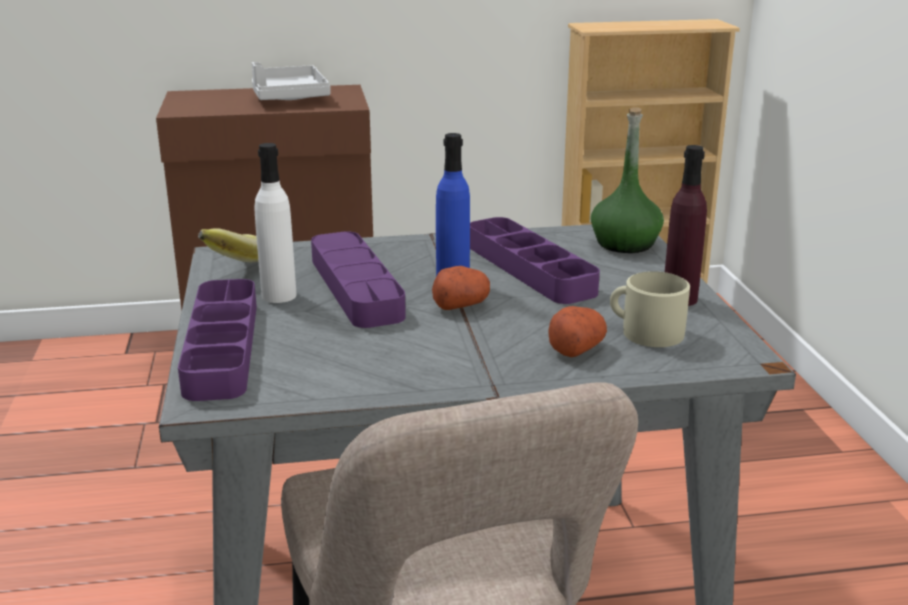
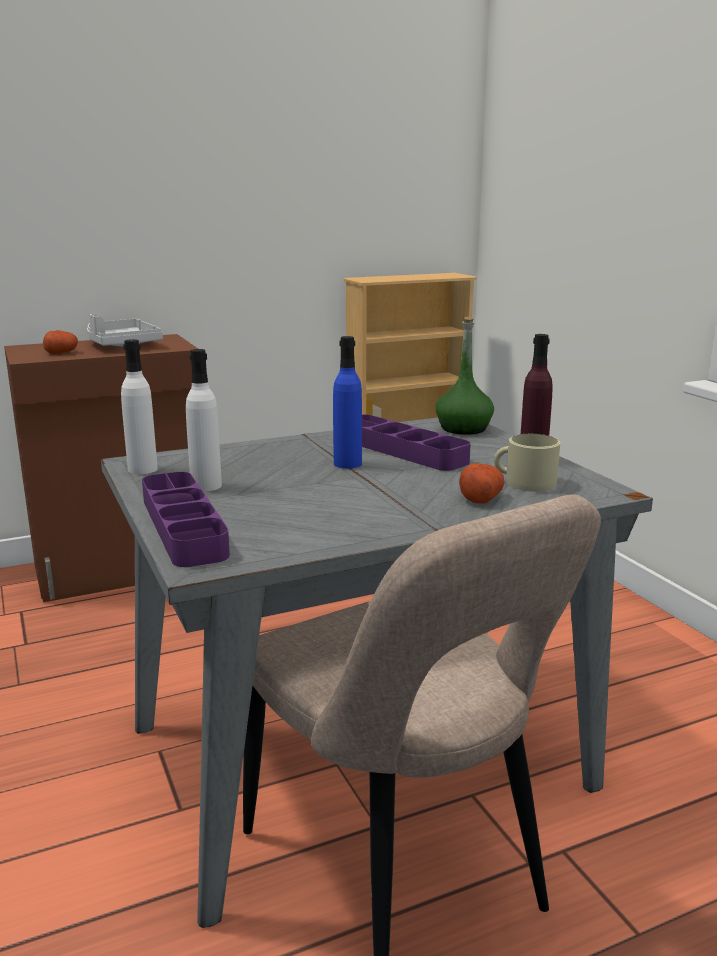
camera: 15 degrees left, 5 degrees down
(227, 266) = (142, 469): banana -> white bottle
(356, 287) = (269, 474): purple tray -> none
(461, 304) = (366, 478): potato -> potato (61, 352)

